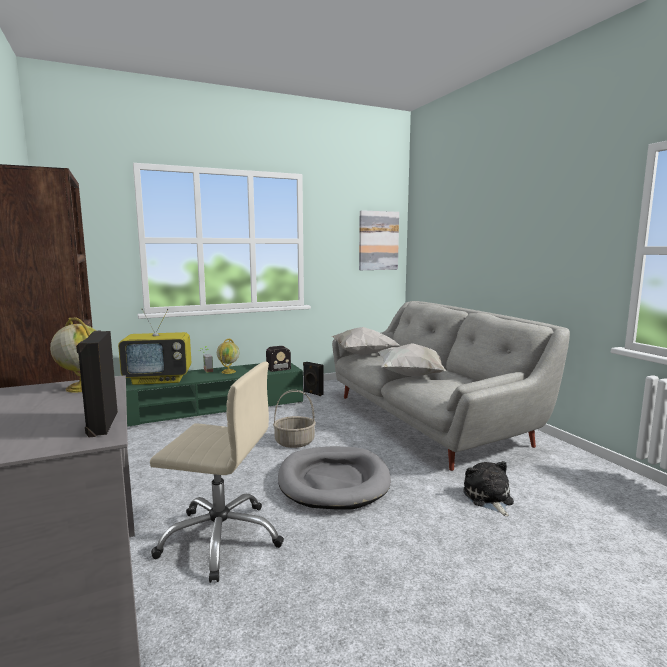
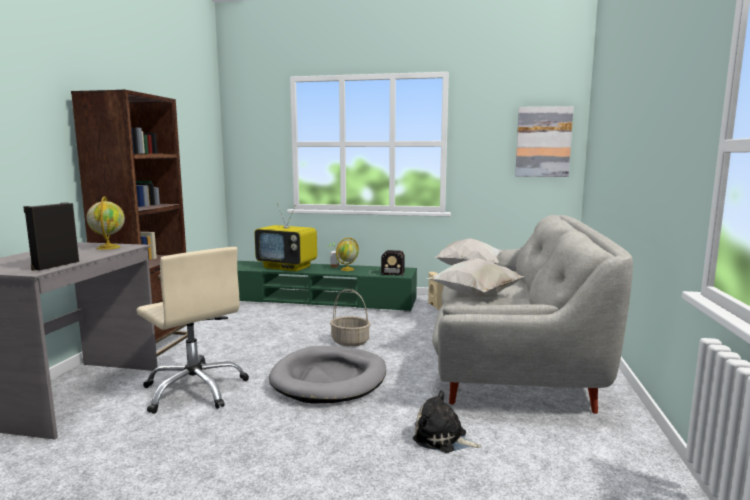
camera: 35 degrees right, 0 degrees up
(312, 393) = (434, 306): black speaker -> beige speaker
(488, 498) = (443, 439): plush toy -> plush toy turned 90 degrees counterclockwise

